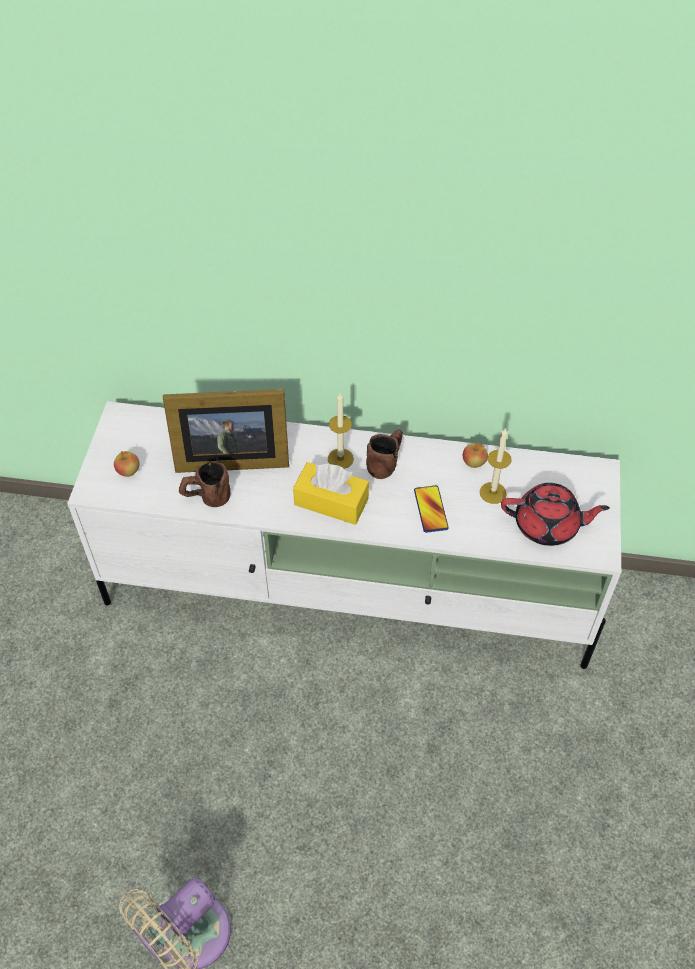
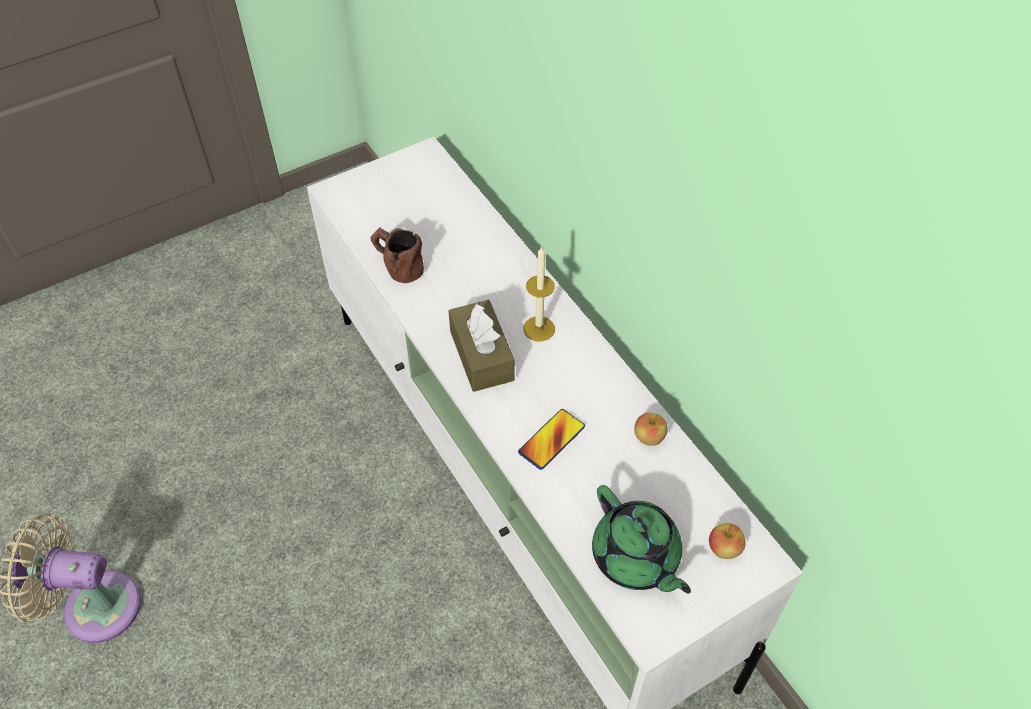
camera: 50 degrees right, 0 degrees up
(128, 471) = (374, 199): apple -> apple (724, 549)
(228, 457) = (456, 250): picture frame -> none
(331, 501) = (481, 355): yellow tissue box -> brown tissue box
(386, 461) = (573, 365): brown mug -> none
(493, 493) = (627, 479): candle -> none
(547, 525) = (636, 558): red teapot -> green teapot

